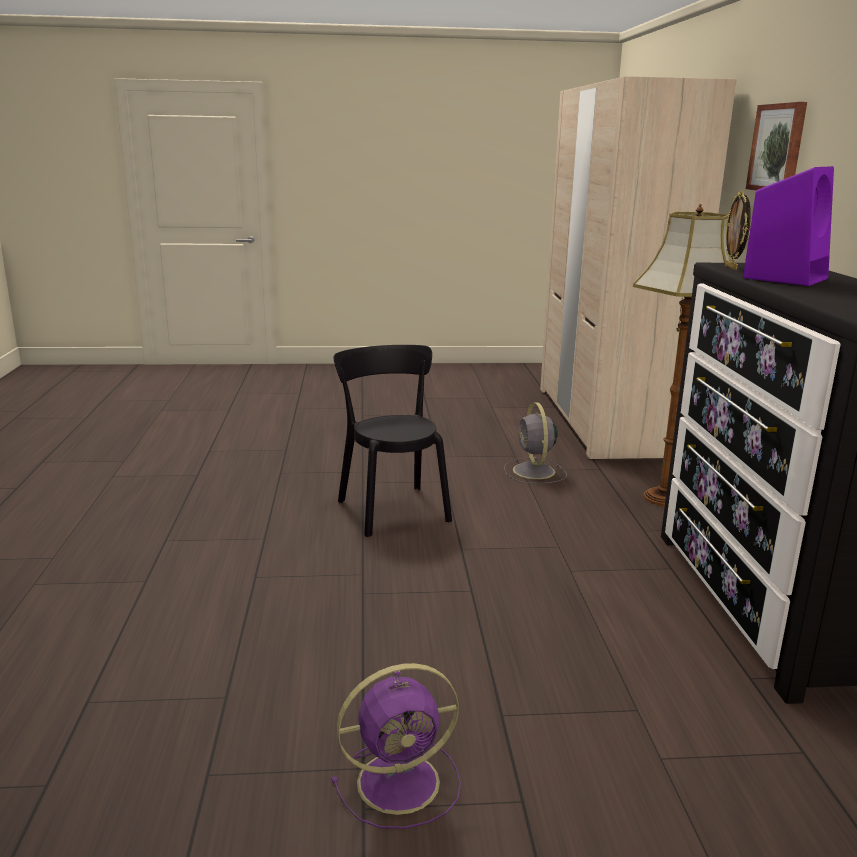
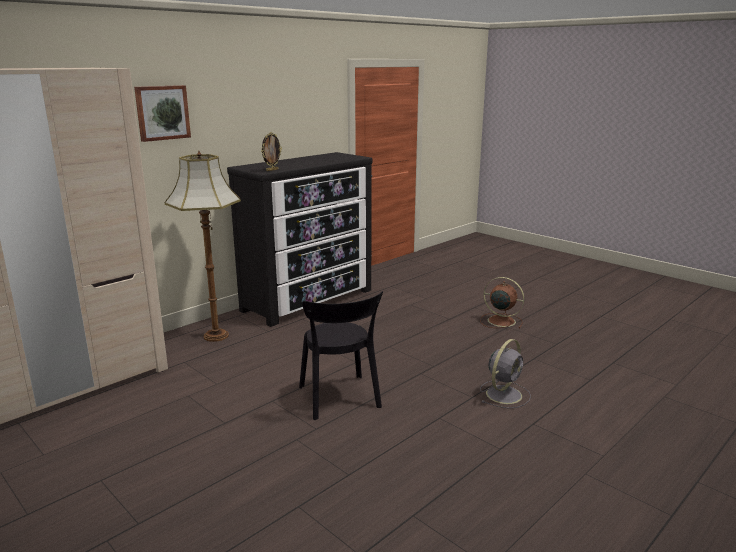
camera: 130 degrees left, 0 degrees up
(392, 508) = (340, 399): black chair -> black chair turned 45 degrees counterclockwise
(402, 781) = (500, 321): purple fan -> brown fan
(534, 472) = (215, 379): grey fan -> grey fan (504, 394)
(785, 278) = (288, 165): purple speaker -> none

